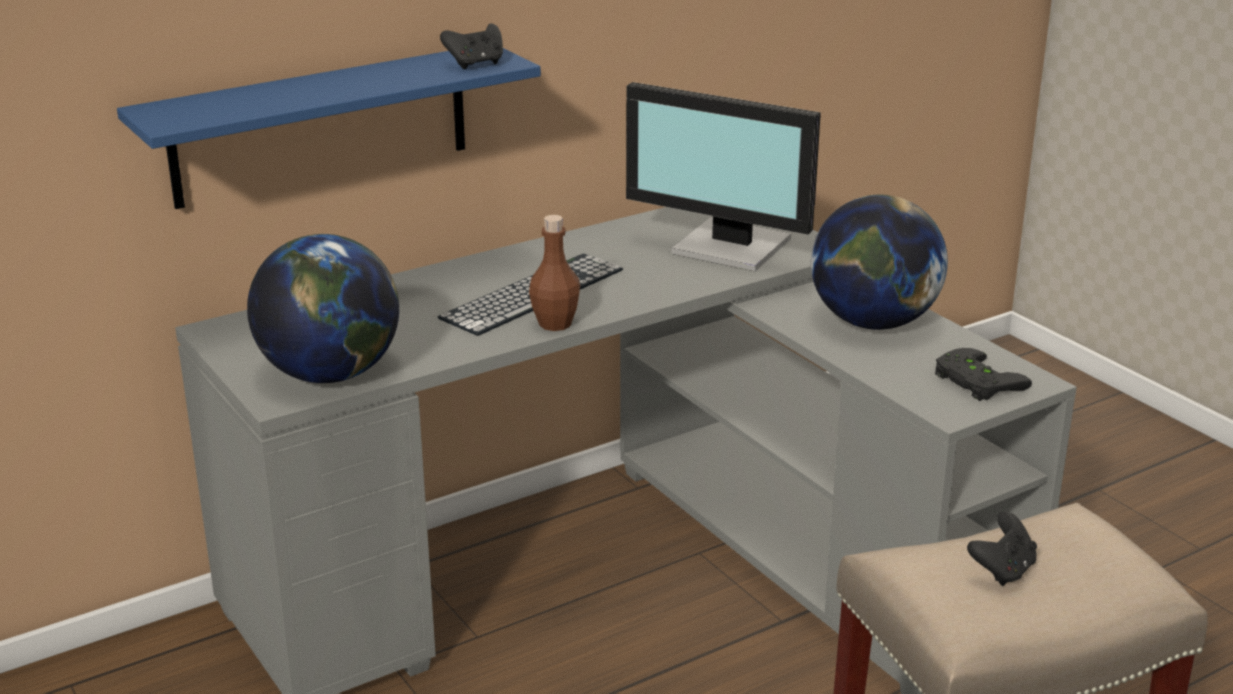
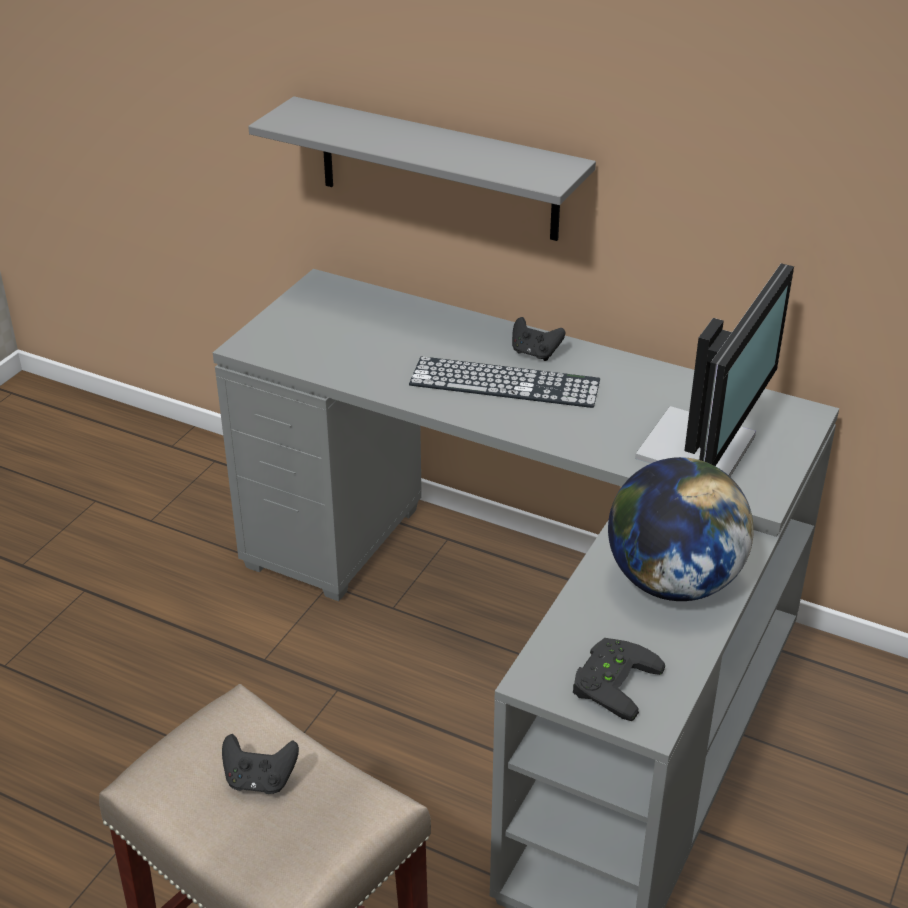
camera: 60 degrees right, 10 degrees up
(321, 125) = (438, 169): blue shelf -> grey shelf
(330, 373) = (298, 350): globe -> none
(476, 64) = (528, 172): black game controller -> black game controller (535, 353)
(555, 324) = (462, 411): brown bottle -> none
(731, 248) = (701, 448): monitor -> monitor turned 150 degrees counterclockwise

